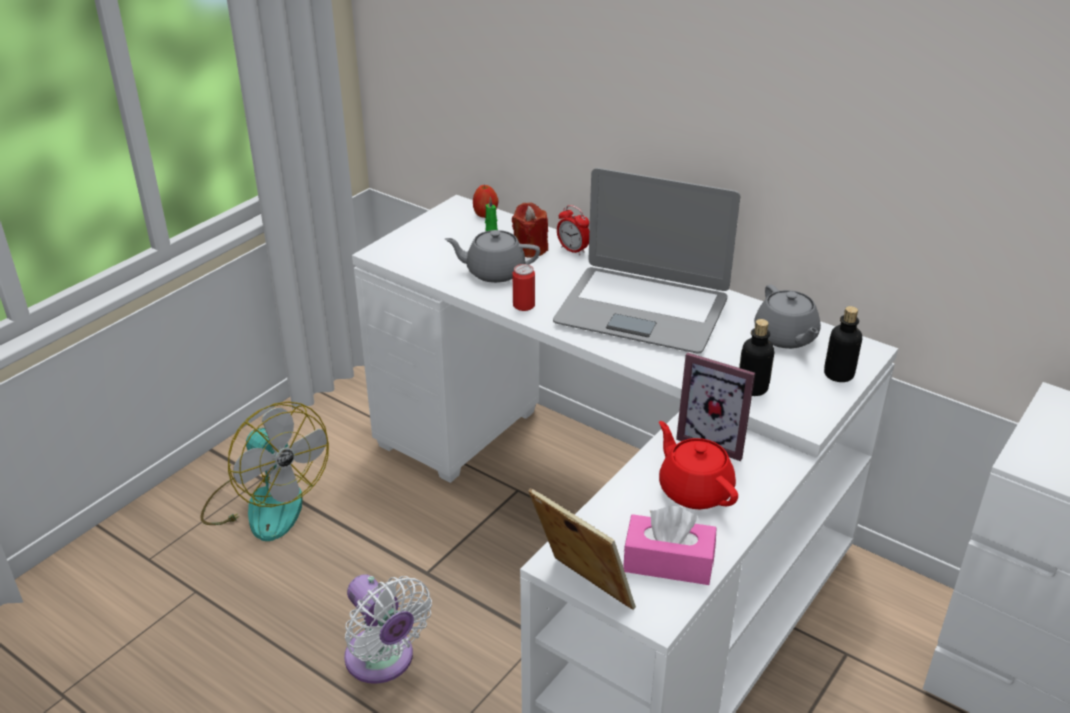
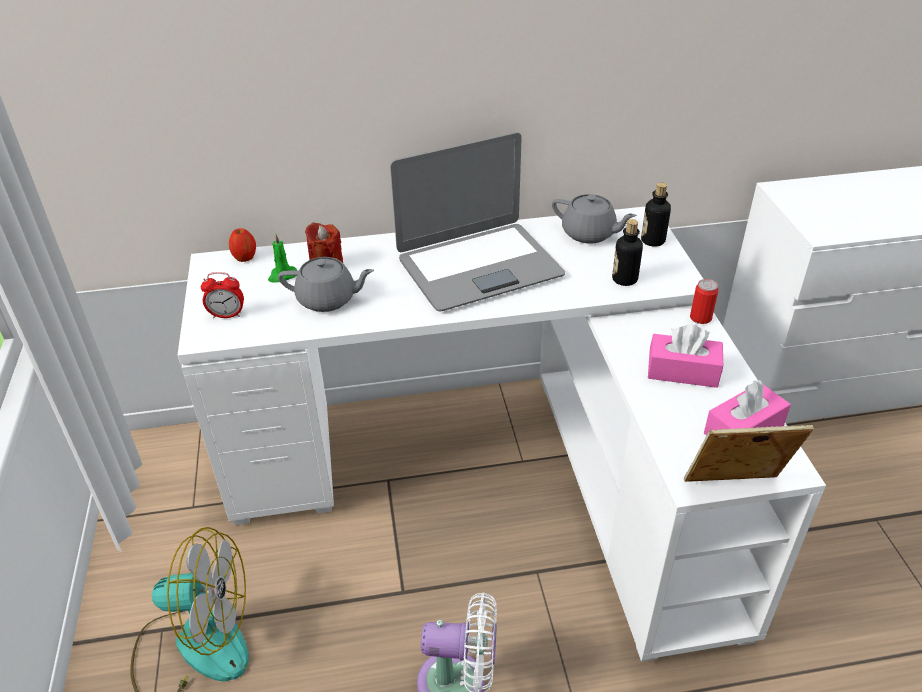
camera: 45 degrees left, 5 degrees up
(494, 272) = (328, 299): grey teapot -> grey teapot turned 135 degrees counterclockwise
(524, 305) = (392, 312): can -> can (700, 318)
(573, 250) = (360, 249): alarm clock -> alarm clock (227, 315)
(694, 490) = (682, 371): red teapot -> pink tissue box
(715, 439) = (641, 329): picture frame -> none

